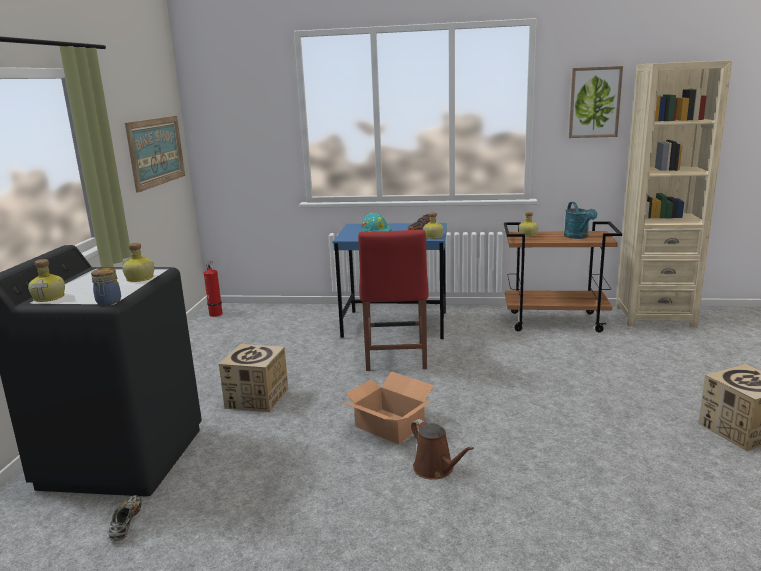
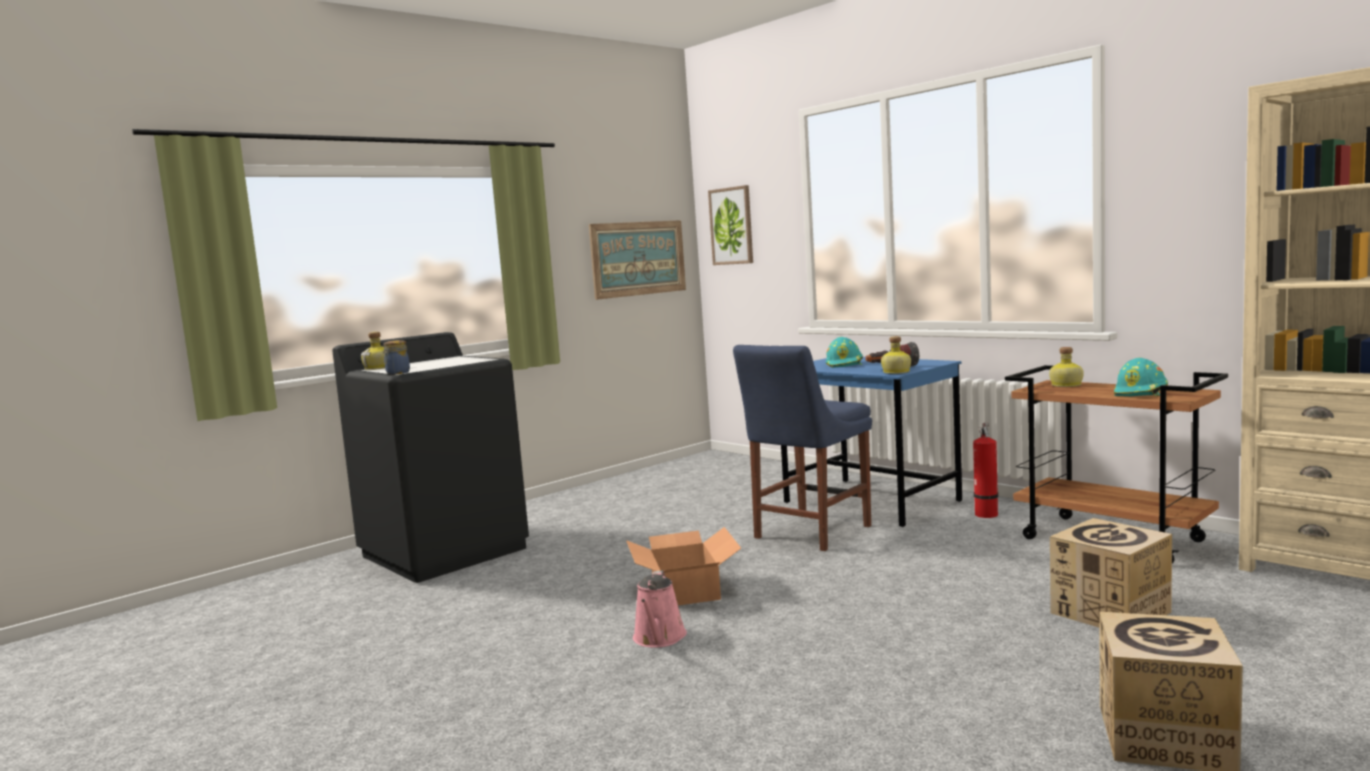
camera: 40 degrees right, 10 degrees down
(126, 523) = (375, 595): shoe -> none
(140, 278) = (460, 363): bottle -> none
(216, 314) = (700, 460): fire extinguisher -> fire extinguisher (986, 515)
(257, 398) = (611, 536): cardboard box -> cardboard box (1110, 612)
(395, 358) = (808, 533): red chair -> blue chair
(436, 469) = (659, 638): brown watering can -> pink watering can
(578, 237) = (1141, 393): turquoise watering can -> turquoise hard hat
(594, 102) = (1209, 167): picture -> picture (731, 226)

